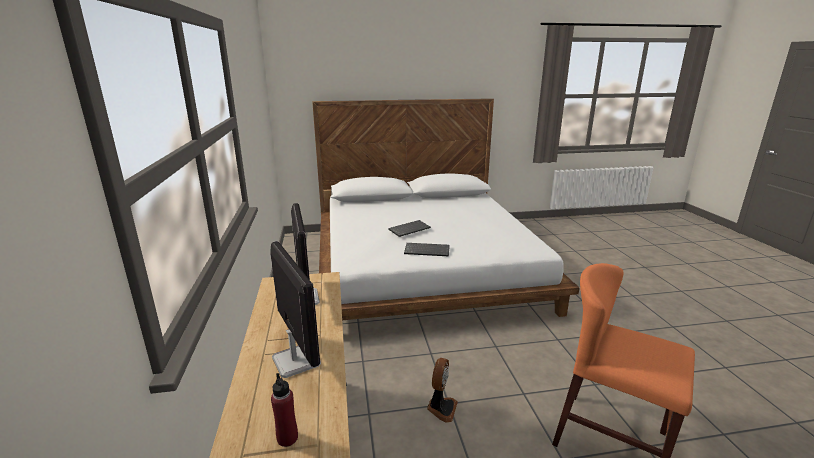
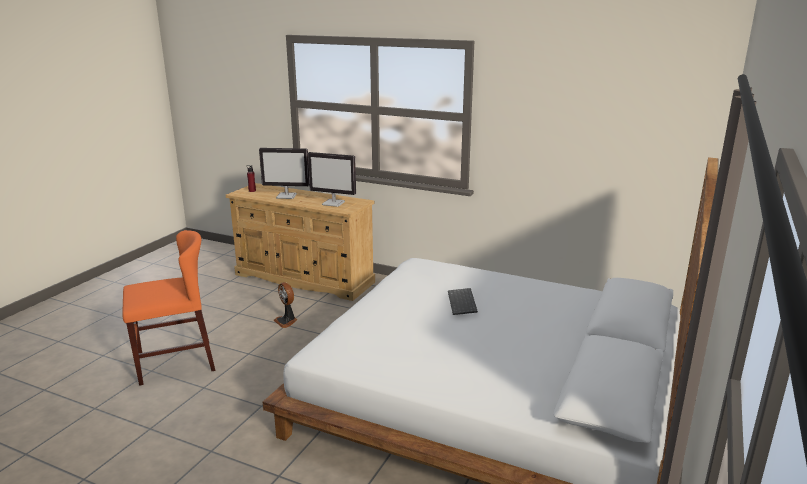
camera: 125 degrees right, 0 degrees up
(427, 250) = (399, 296): keyboard -> none

